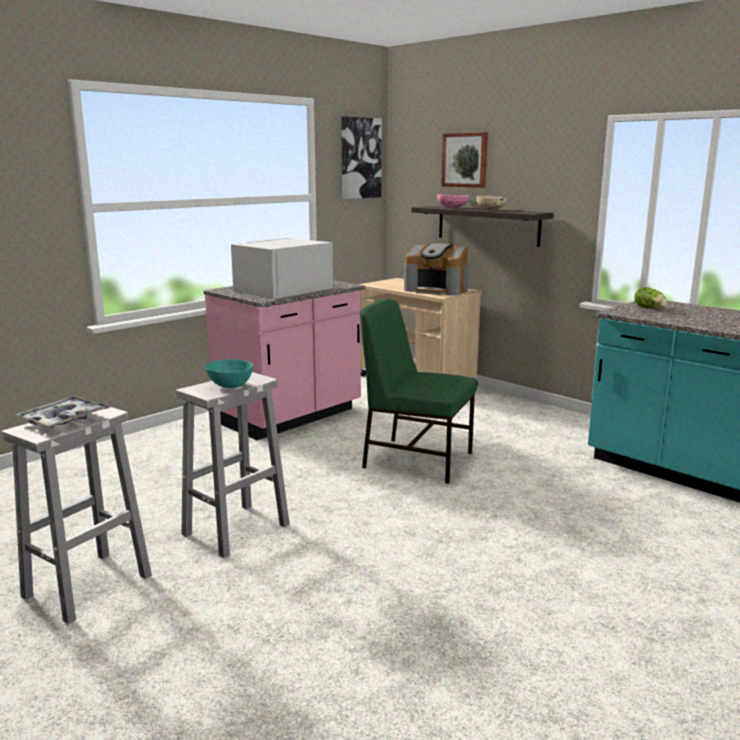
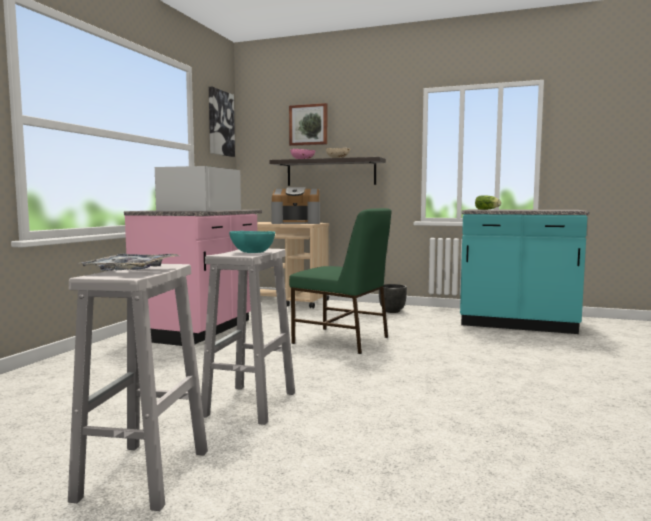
camera: 25 degrees left, 10 degrees down
(416, 459) = (342, 340): green chair -> green chair turned 150 degrees counterclockwise
(533, 419) = (392, 311): none -> black planter

